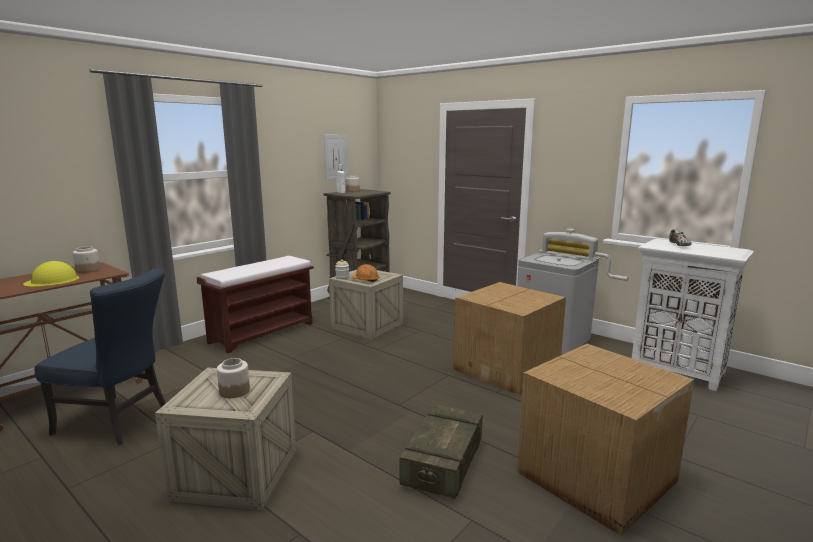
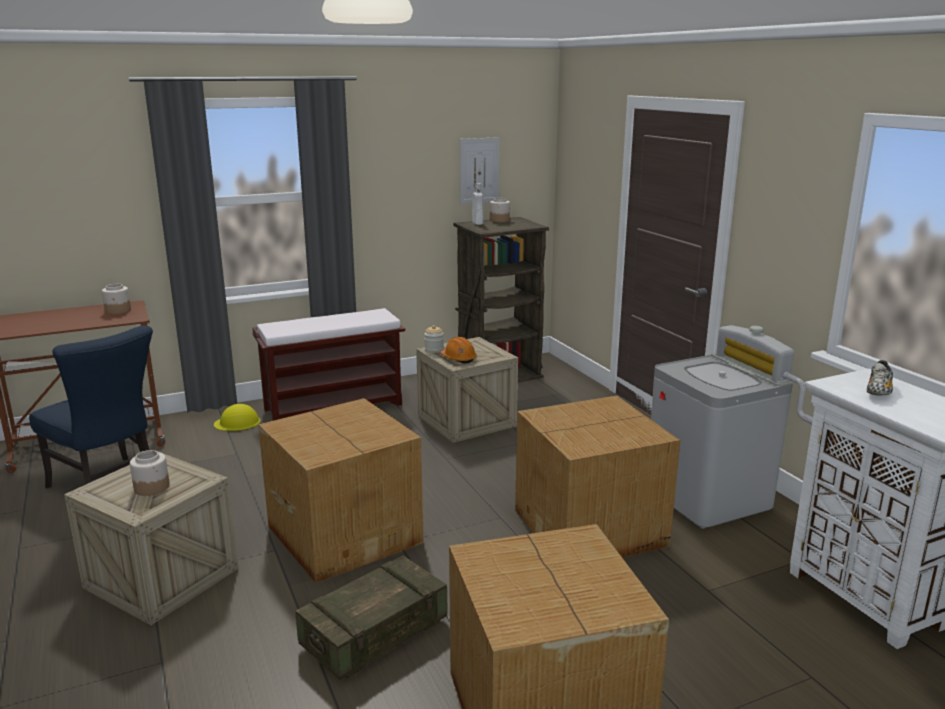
camera: 25 degrees right, 5 degrees up
(52, 281) = (72, 321): yellow hard hat -> yellow hard hat (237, 422)
(355, 407) = (345, 533): none -> cardboard box

